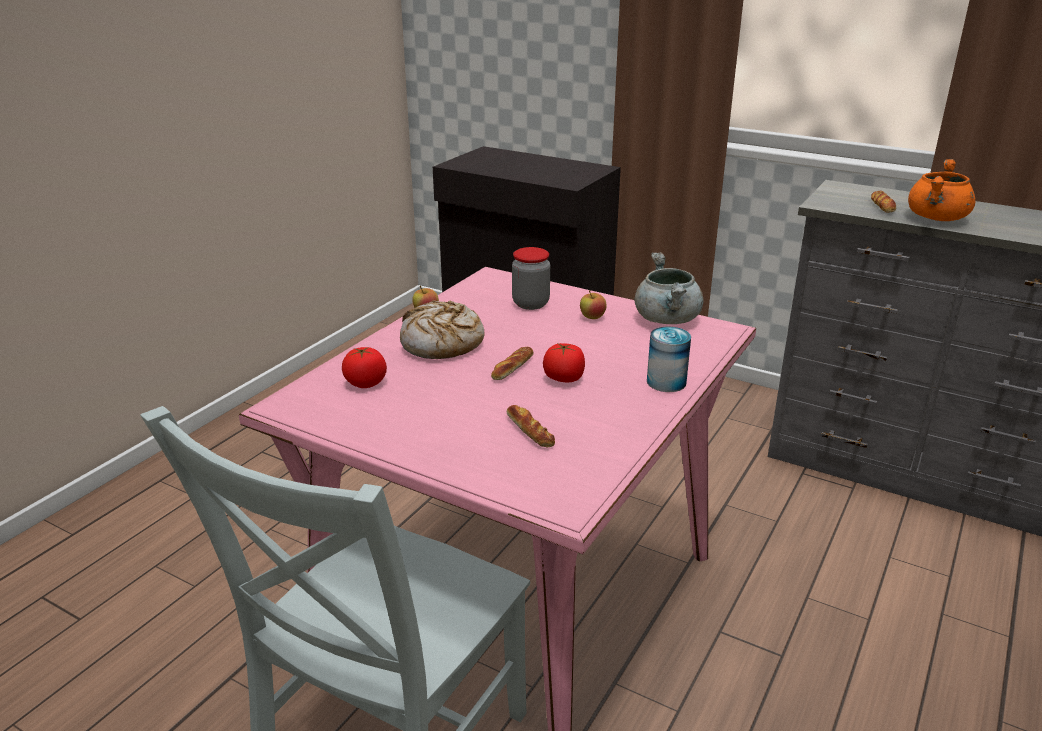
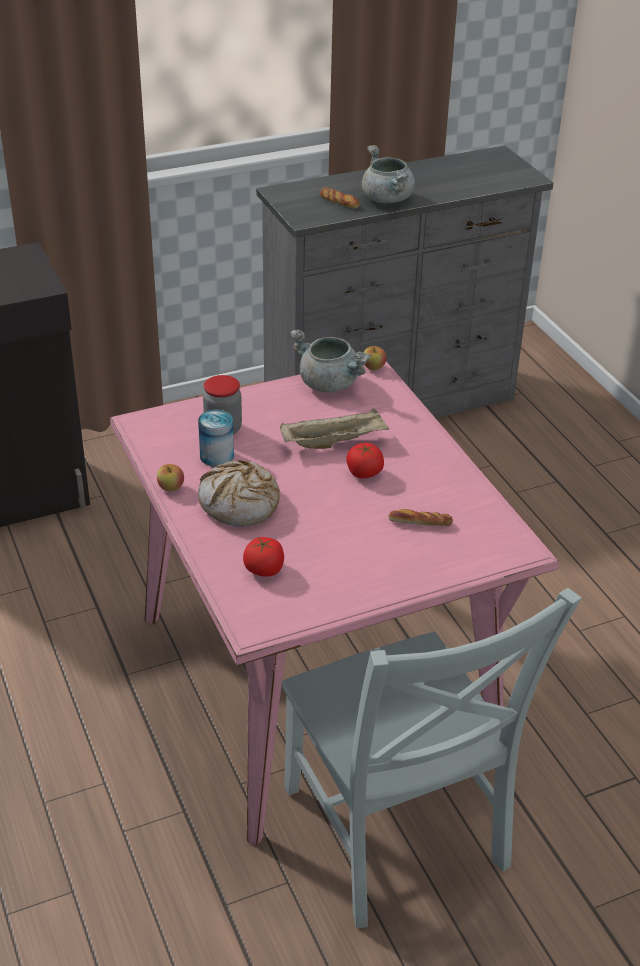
camera: 55 degrees left, 10 degrees up
(512, 368) = (322, 488): bread -> none
(587, 350) = (334, 442): none -> beige tray
(592, 317) = (284, 413): apple -> apple (373, 367)
(666, 382) = (417, 433): can -> can (216, 456)
(937, 218) = (387, 199): orange cooking pot -> grey cooking pot

